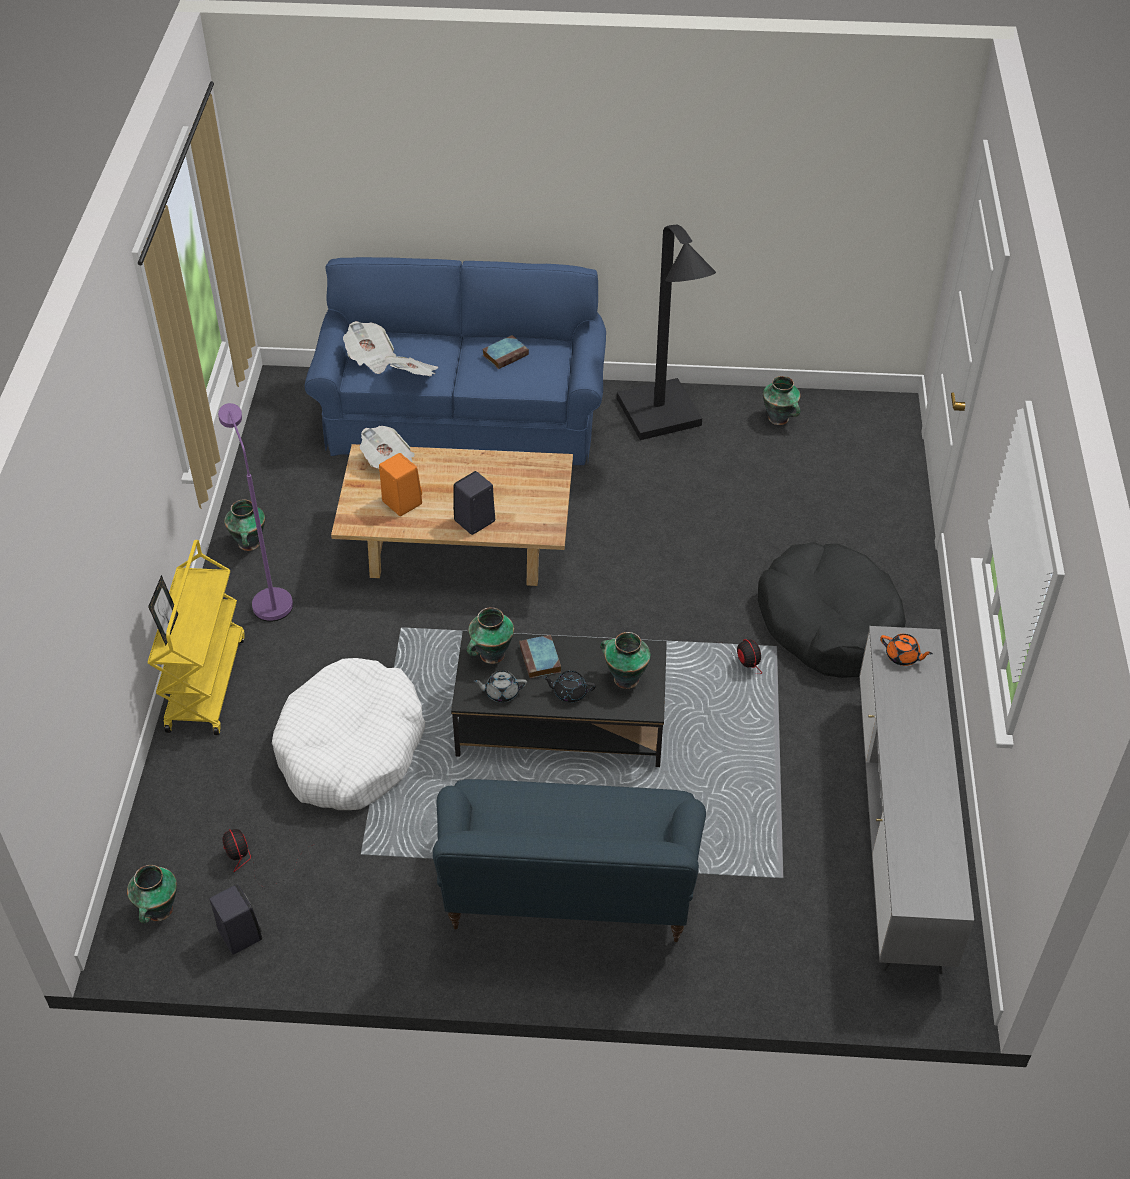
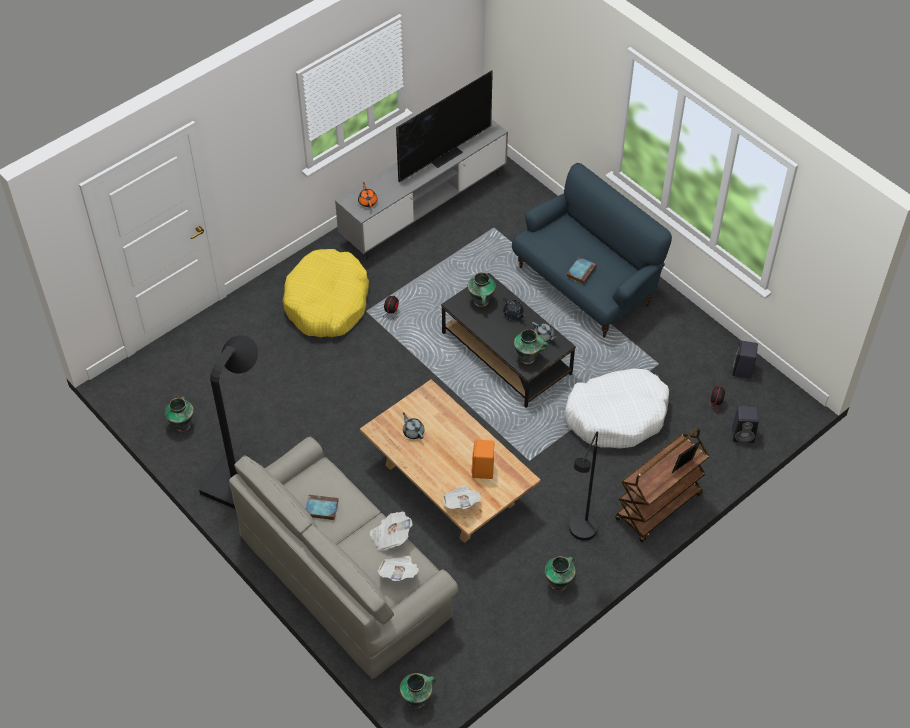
camera: 135 degrees left, 5 degrees up
(158, 911) = (771, 406): vase -> vase (417, 699)
(205, 683) = (658, 508): yellow cart -> brown cart
(269, 598) = (580, 534): purple floor lamp -> black floor lamp
(463, 417) = (345, 575): blue sofa -> grey sofa
(474, 522) = (459, 427): black speaker -> black speaker (743, 434)
(515, 486) = (413, 432): none -> grey teapot
(540, 660) = (508, 338): book -> book (581, 272)
(829, 623) = (327, 303): black dog bed -> yellow dog bed
(915, 801) = (444, 154): none -> television

